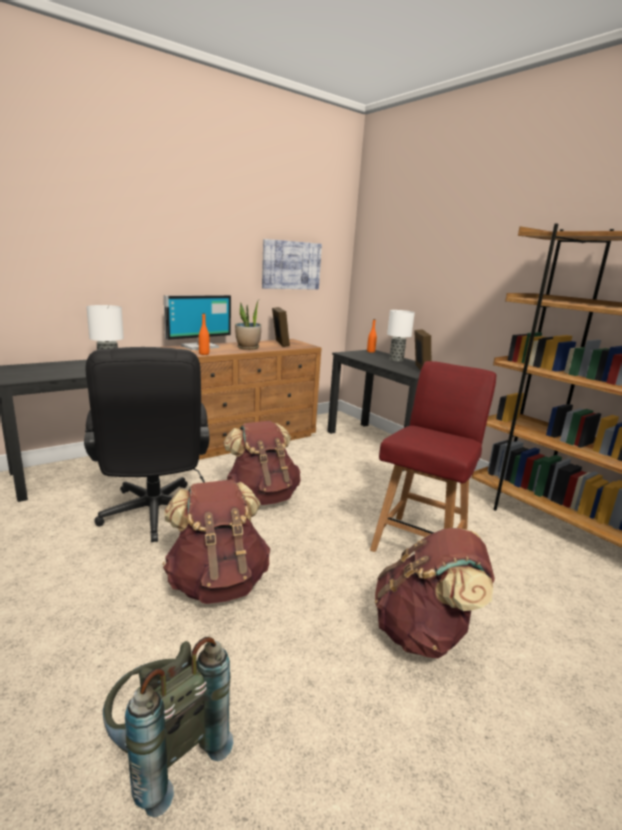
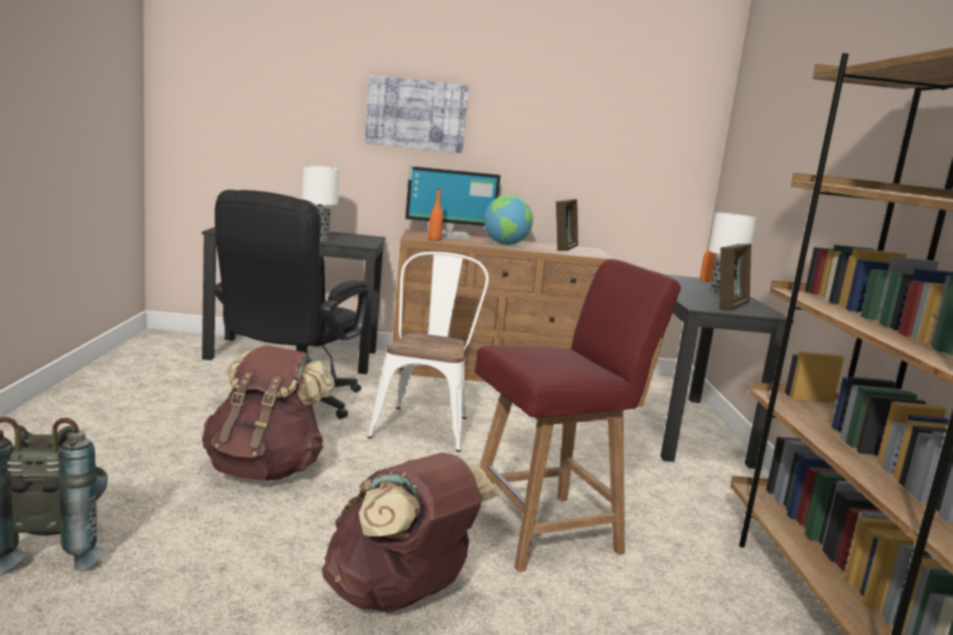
camera: 35 degrees right, 5 degrees down
(248, 348) = (505, 244): potted plant -> globe
(262, 496) = (425, 424): brown backpack -> white chair
(291, 265) = (609, 144): picture -> picture (416, 114)

